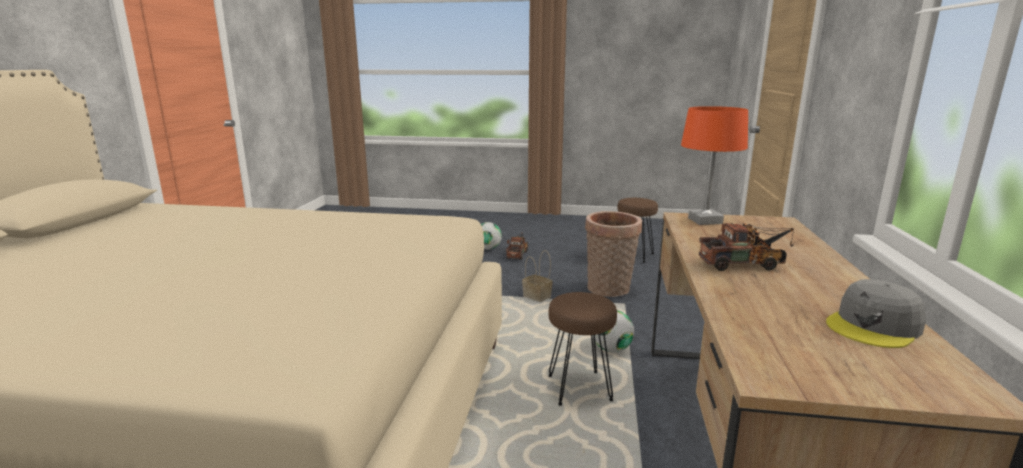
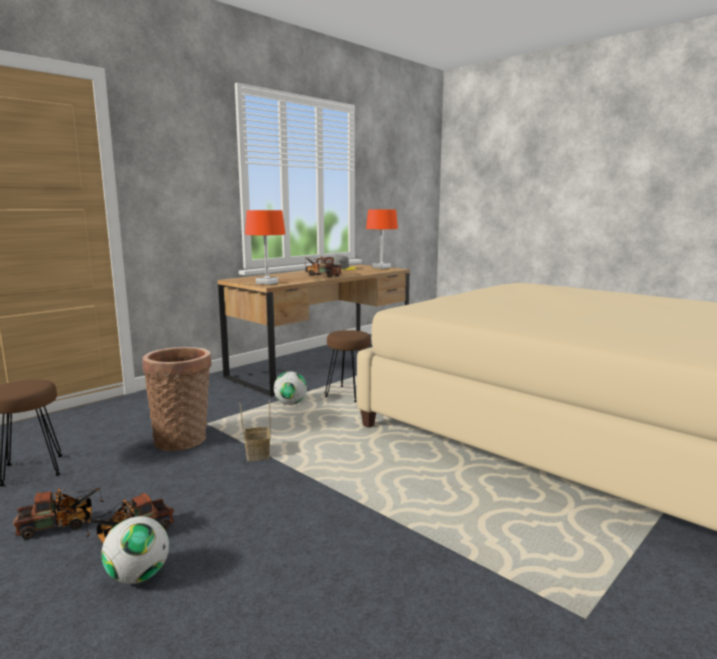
camera: 145 degrees left, 5 degrees down
(555, 248) = (61, 525): none -> toy truck
(838, 379) = (381, 267): none -> orange table lamp

